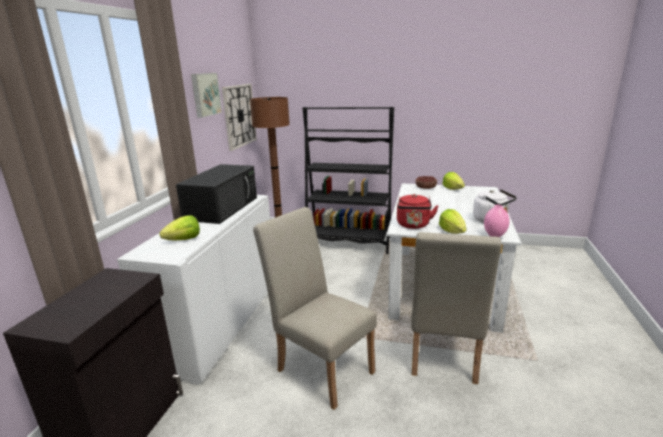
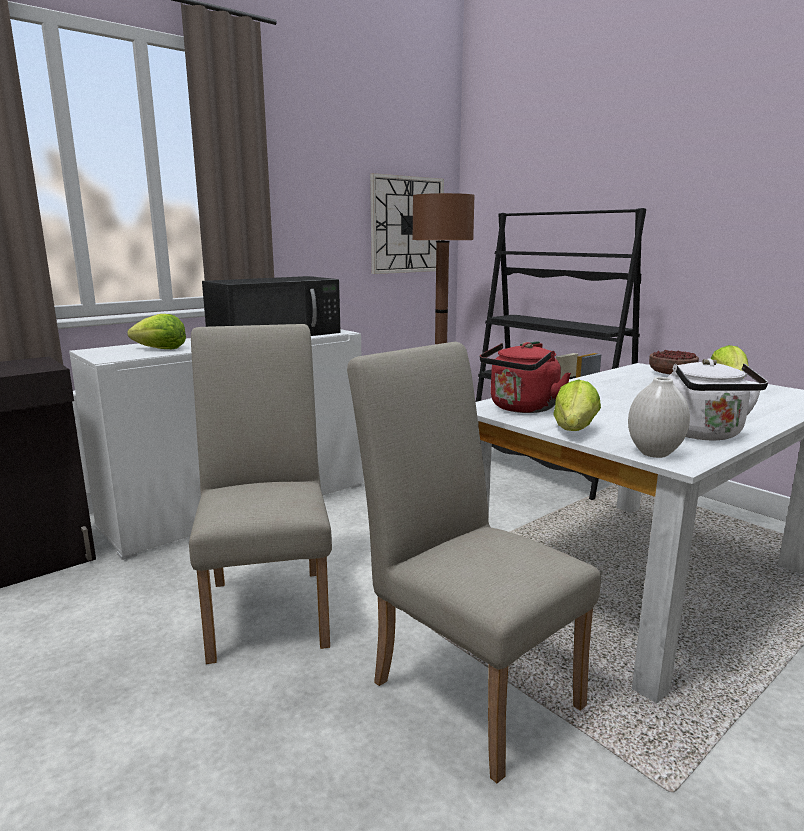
camera: 35 degrees right, 5 degrees down
(205, 94) = (329, 178): picture -> none
(442, 358) = (466, 684): beige chair -> beige chair turned 90 degrees clockwise
(494, 235) = (654, 453): pink vase -> white vase

